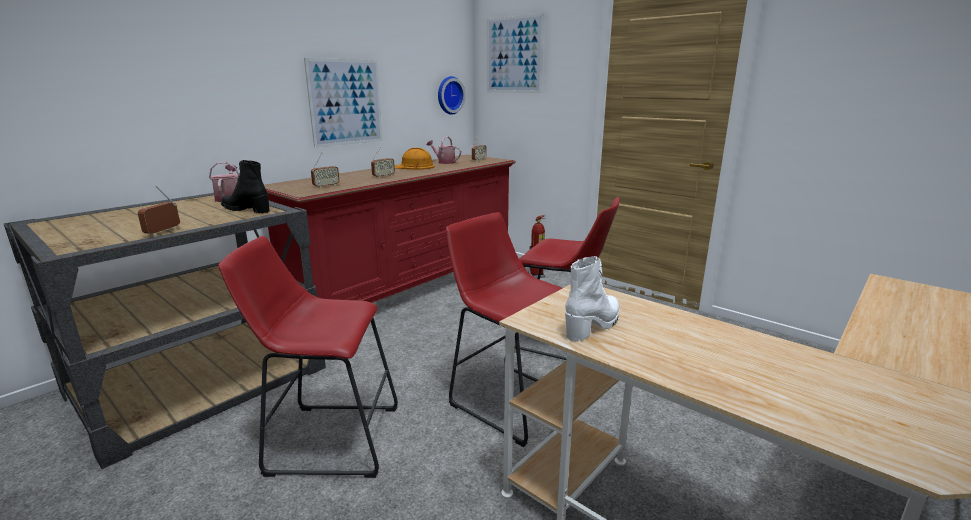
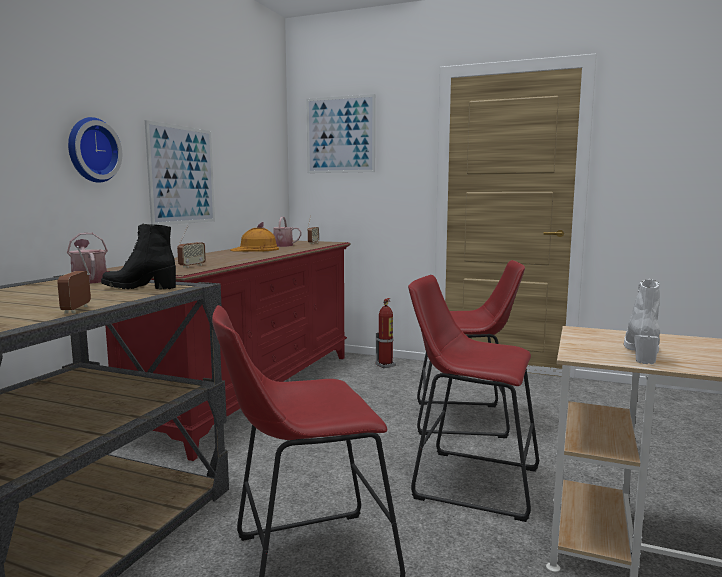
camera: 20 degrees left, 10 degrees down
(383, 176) = (240, 257): radio -> none
(449, 95) = (270, 175): wall clock -> wall clock (91, 150)

